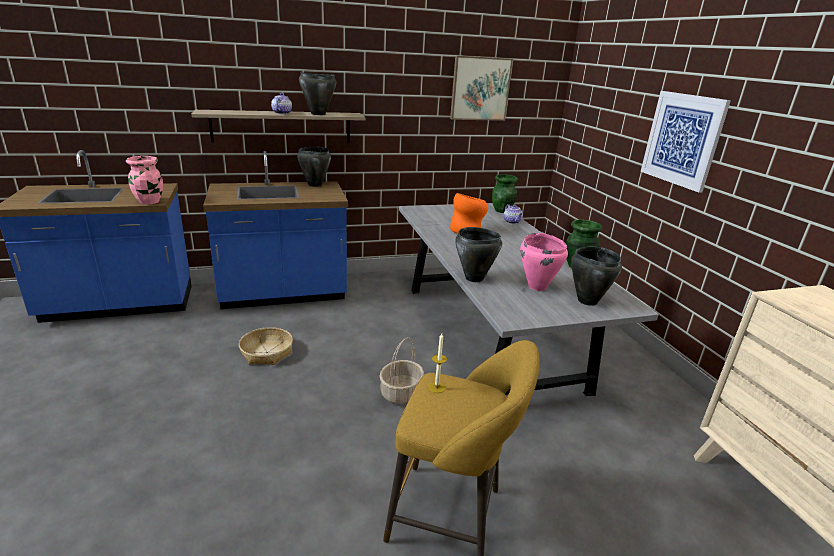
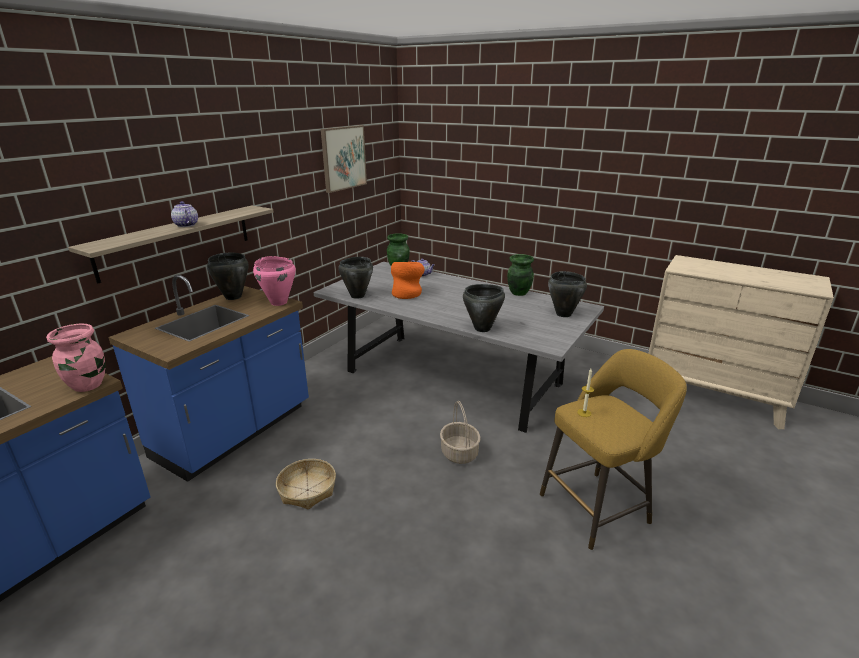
camera: 40 degrees left, 0 degrees up
(318, 114) = (223, 216): black cooking pot -> black cooking pot (357, 296)
(537, 286) = (525, 317): pink cooking pot -> pink cooking pot (279, 302)
(682, 139) = (541, 177): picture -> none

